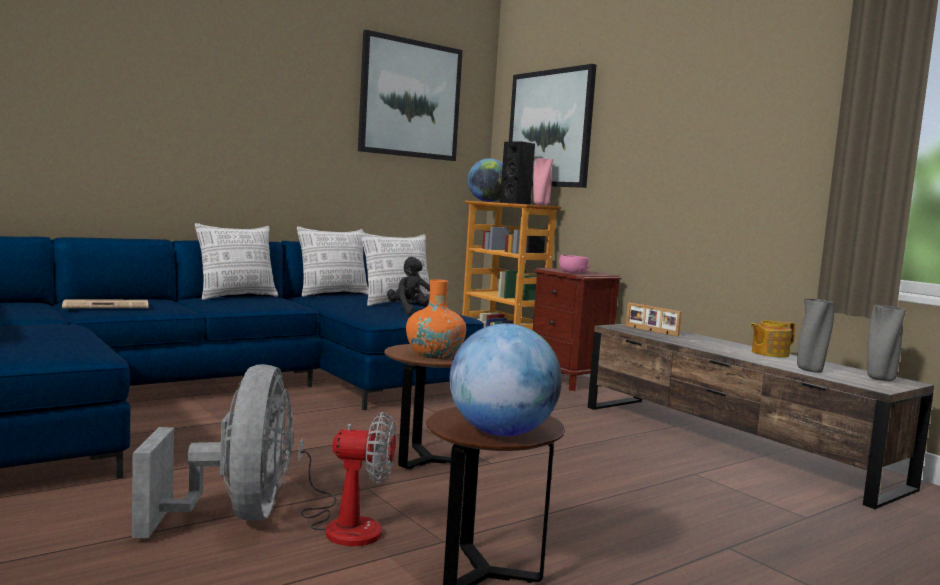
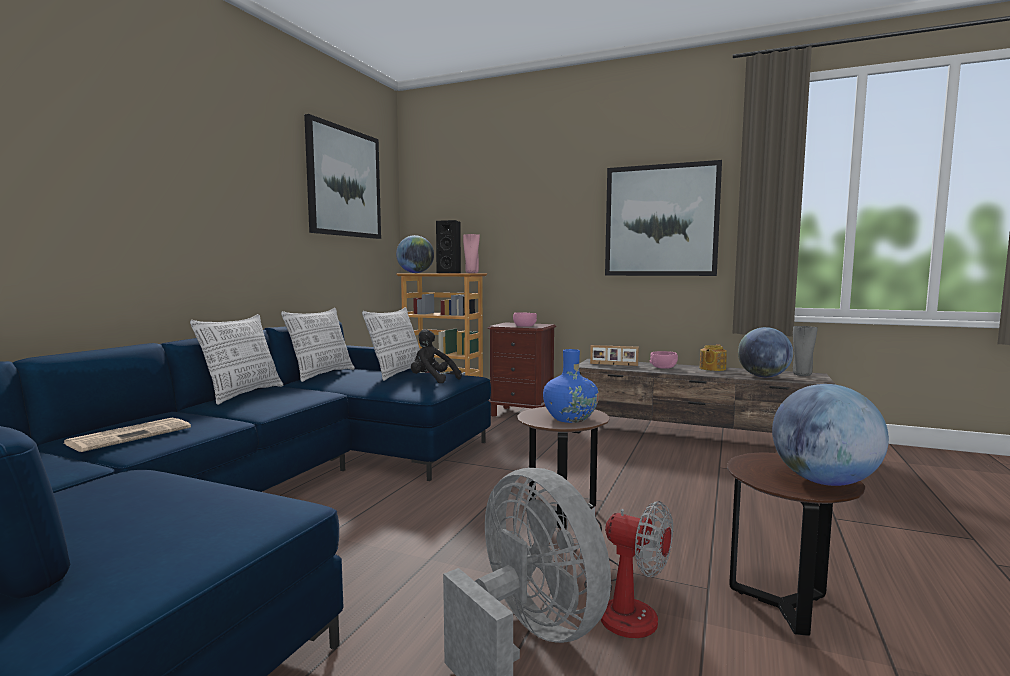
camera: 30 degrees left, 0 degrees up
(344, 524) = (622, 606): fan -> fan turned 60 degrees clockwise
(434, 355) = (570, 418): orange vase -> blue vase
(550, 128) = (466, 209): picture -> picture (661, 221)
(705, 342) = (663, 367): none -> pink bowl
(810, 370) = (763, 376): grey vase -> globe

